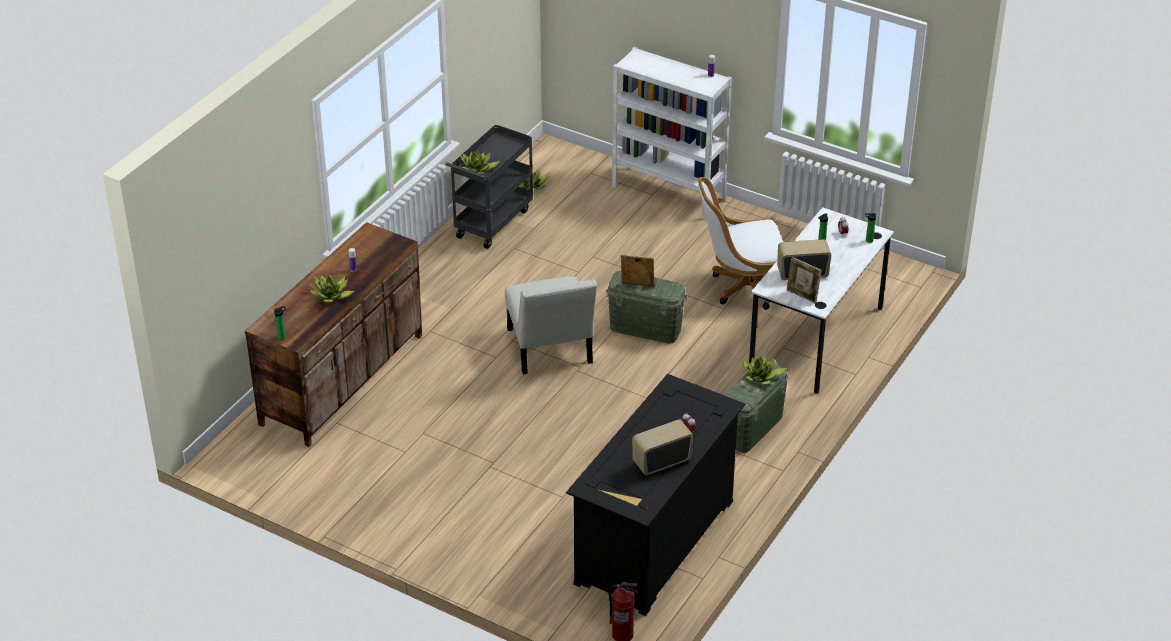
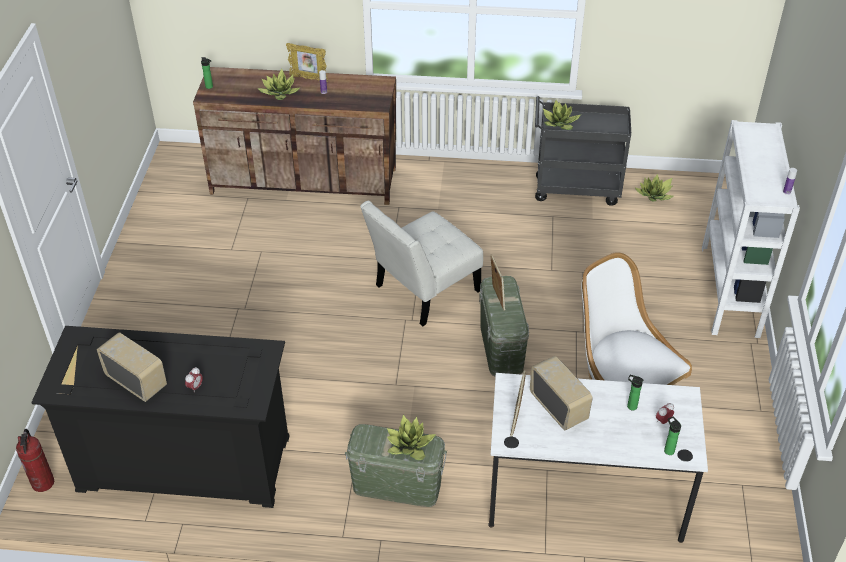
camera: 65 degrees right, 5 degrees up
(324, 273) = (308, 78): none -> picture frame

